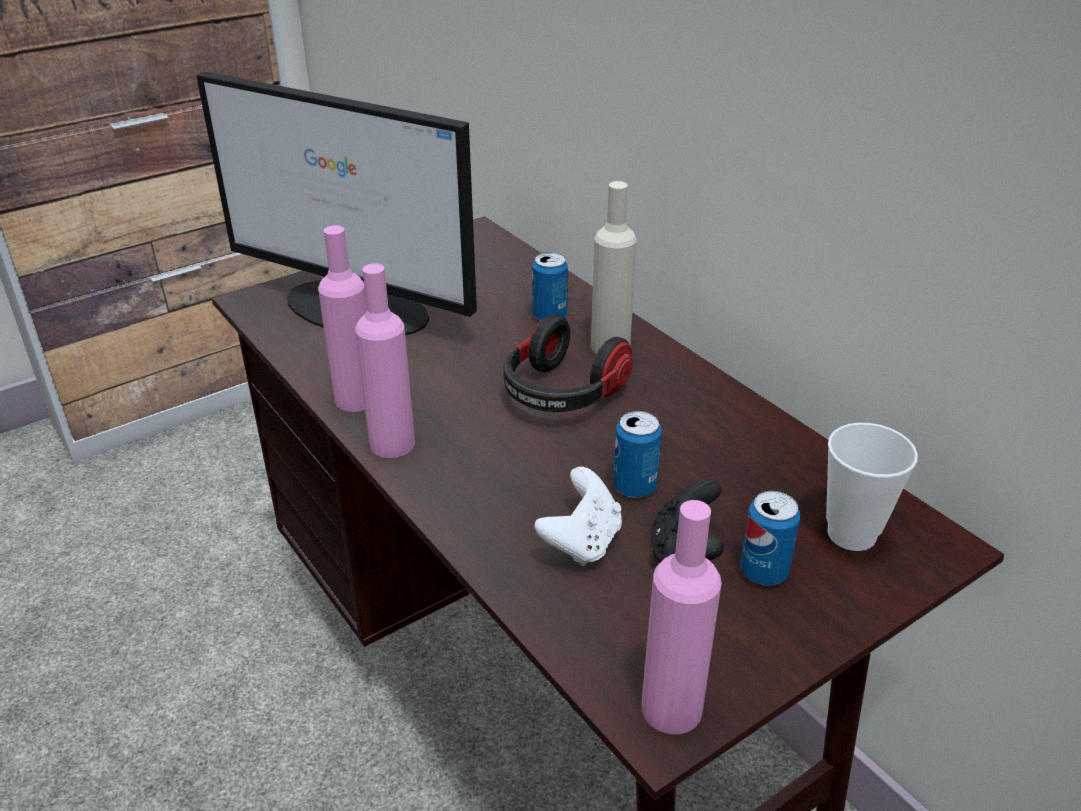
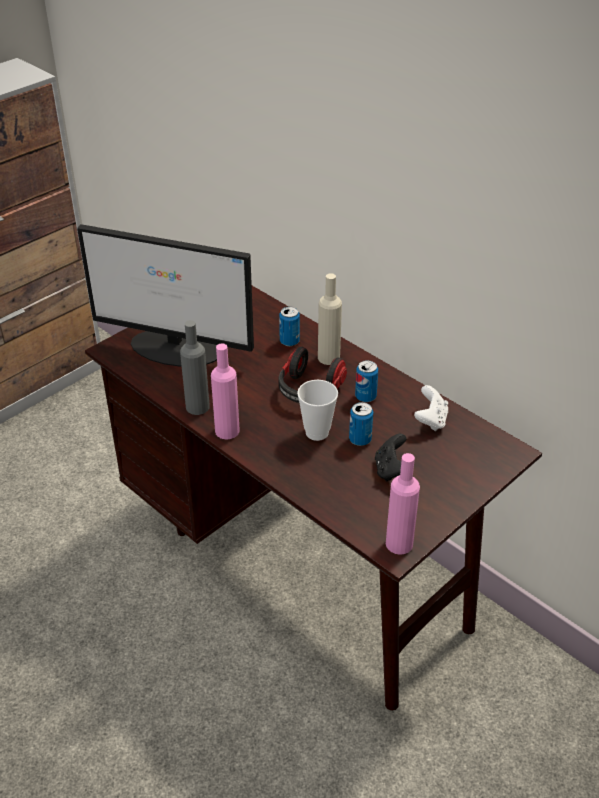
camera: 10 degrees left, 5 degrees up
(356, 399) = (197, 407): pink bottle -> grey bottle
(582, 542) = (340, 472): white game controller -> white game controller (431, 420)
(763, 572) = (430, 476): can -> can (365, 397)
(851, 534) = (470, 451): cup -> cup (317, 432)

